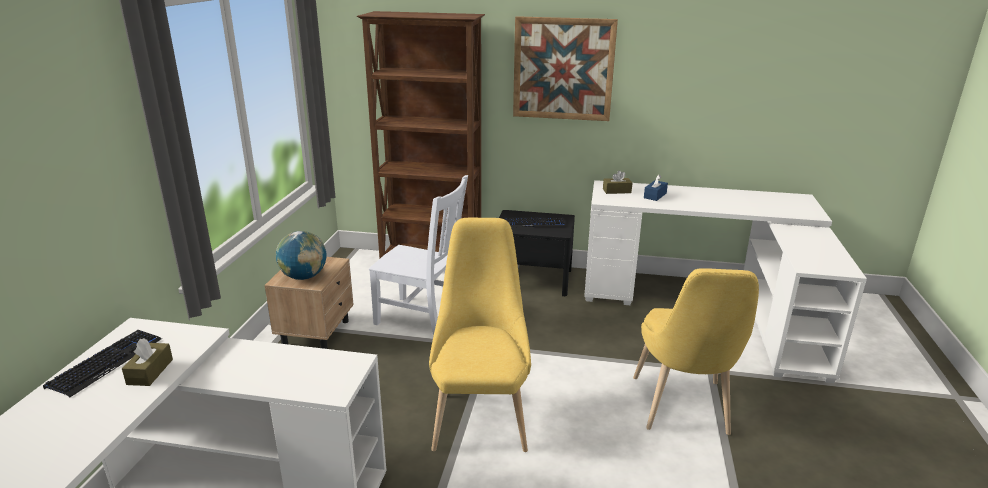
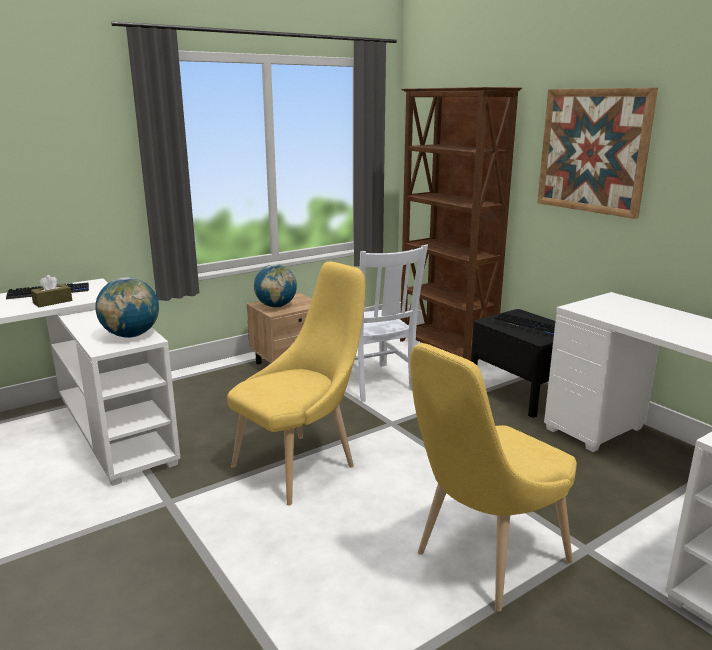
camera: 45 degrees right, 5 degrees down
(328, 366) = (131, 335): none -> globe
(616, 191) = (615, 305): brown tissue box -> none
(655, 195) = (655, 319): blue tissue box -> none

